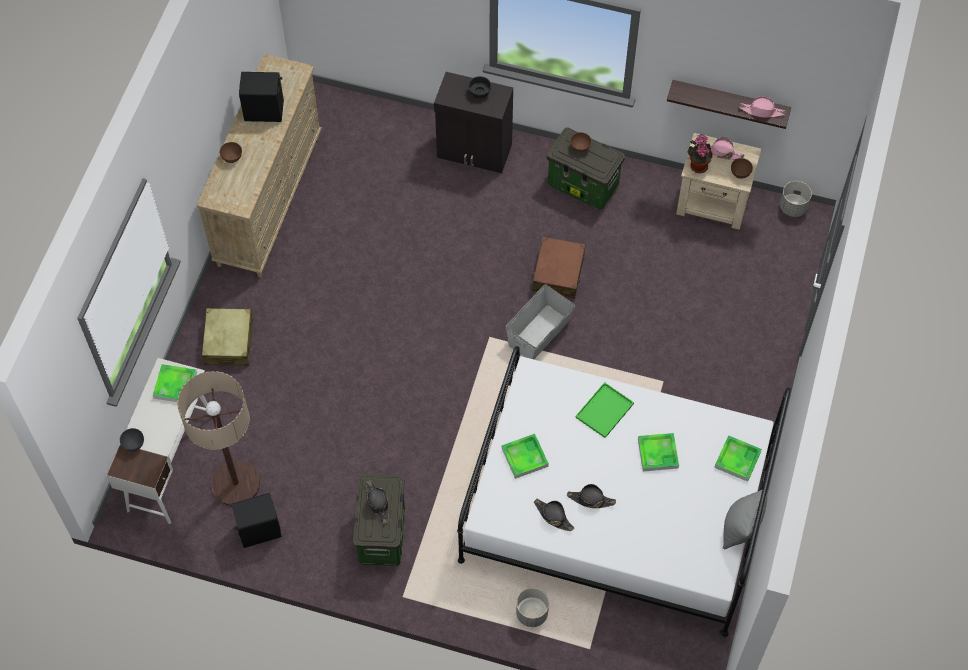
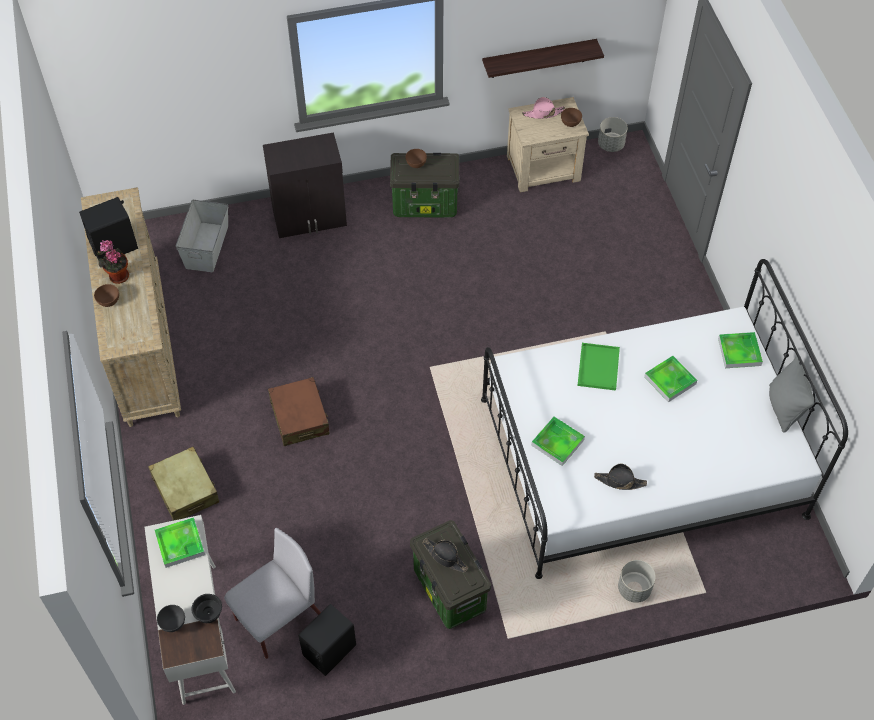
camera: 30 degrees left, 5 degrees down
(236, 484) = (278, 619): floor lamp -> grey chair
(479, 91) = (305, 148): black bowl -> black bowl (208, 612)
(540, 333) = (472, 342): grey storage box -> grey storage box (207, 246)
(558, 273) = (453, 285): brown suitcase -> brown suitcase (299, 417)
(590, 499) = (641, 449): black hat -> none
(697, 165) = (530, 132): potted plant -> potted plant (117, 275)
(762, 111) = (575, 51): pink hat -> none

